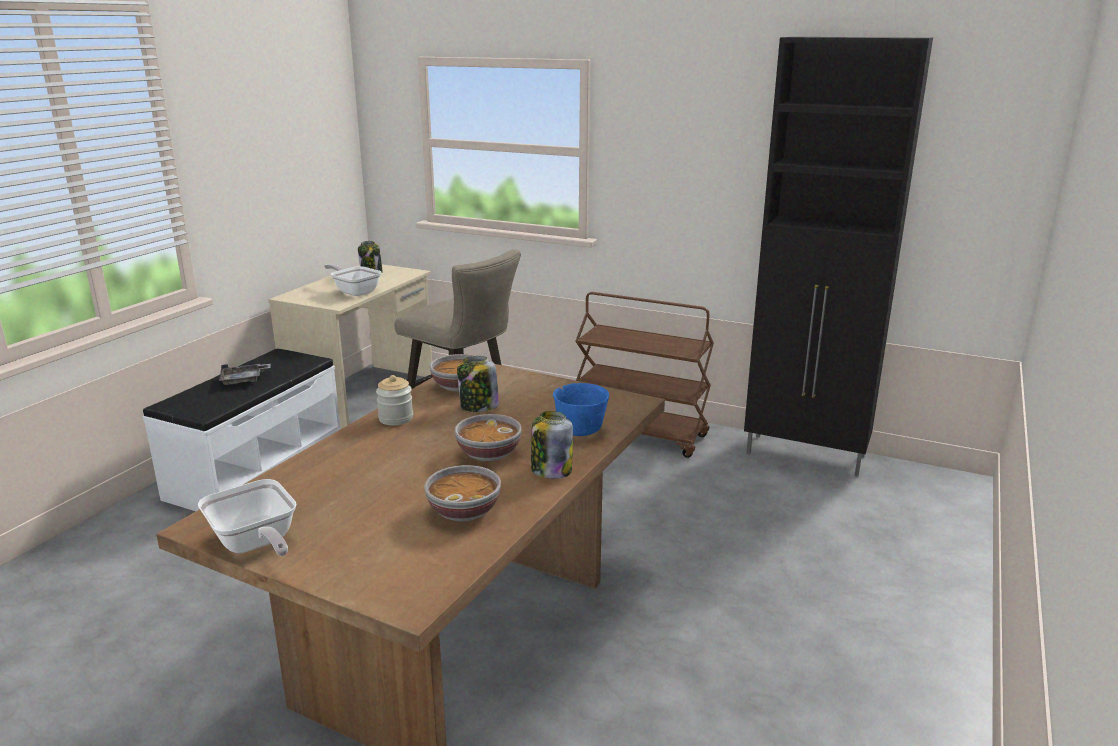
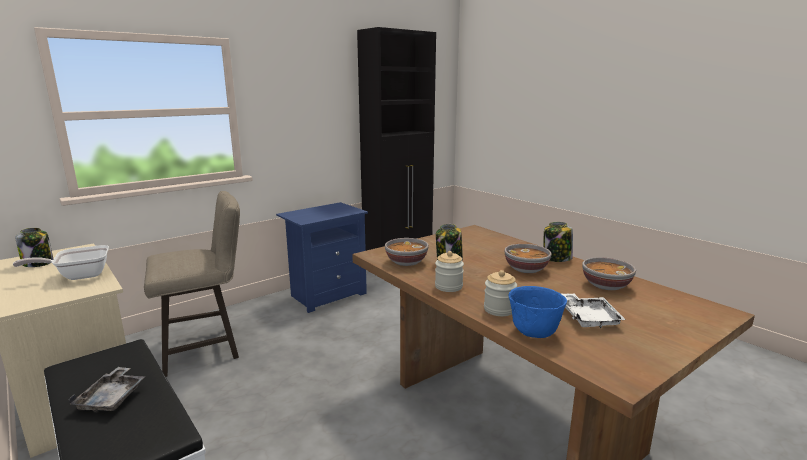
camera: 65 degrees left, 5 degrees down
(255, 544) = (652, 356): frying pan -> none
(344, 452) = (499, 309): none -> jar
(344, 504) = (589, 318): none -> white tray
(580, 430) = (505, 245): blue bowl -> blue bowl (533, 332)
(640, 435) = (327, 295): brown cart -> blue nightstand

